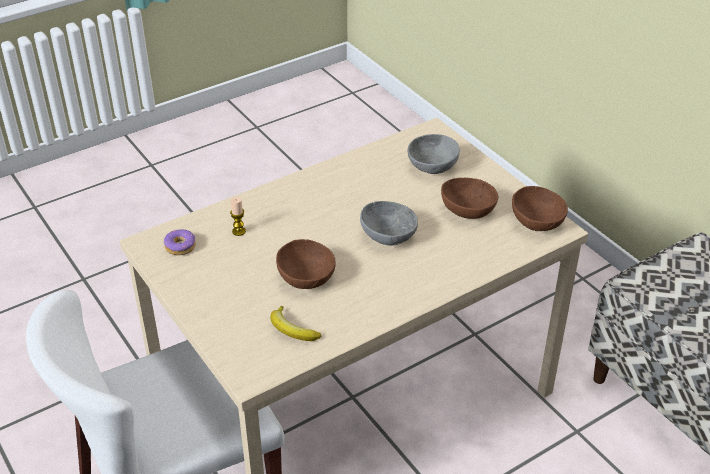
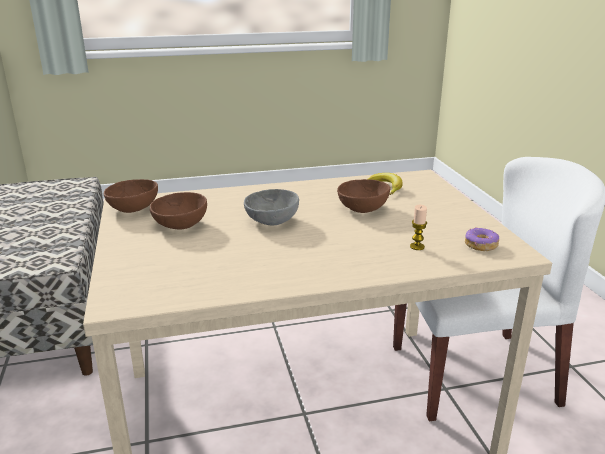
camera: 160 degrees left, 15 degrees down
(431, 167) = (168, 264): grey bowl -> none

